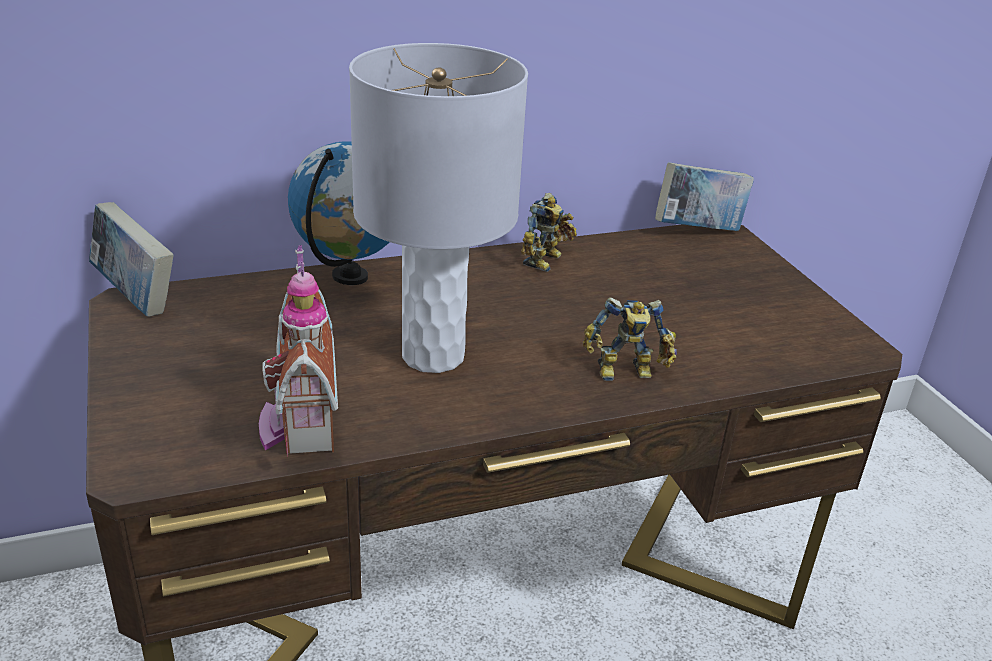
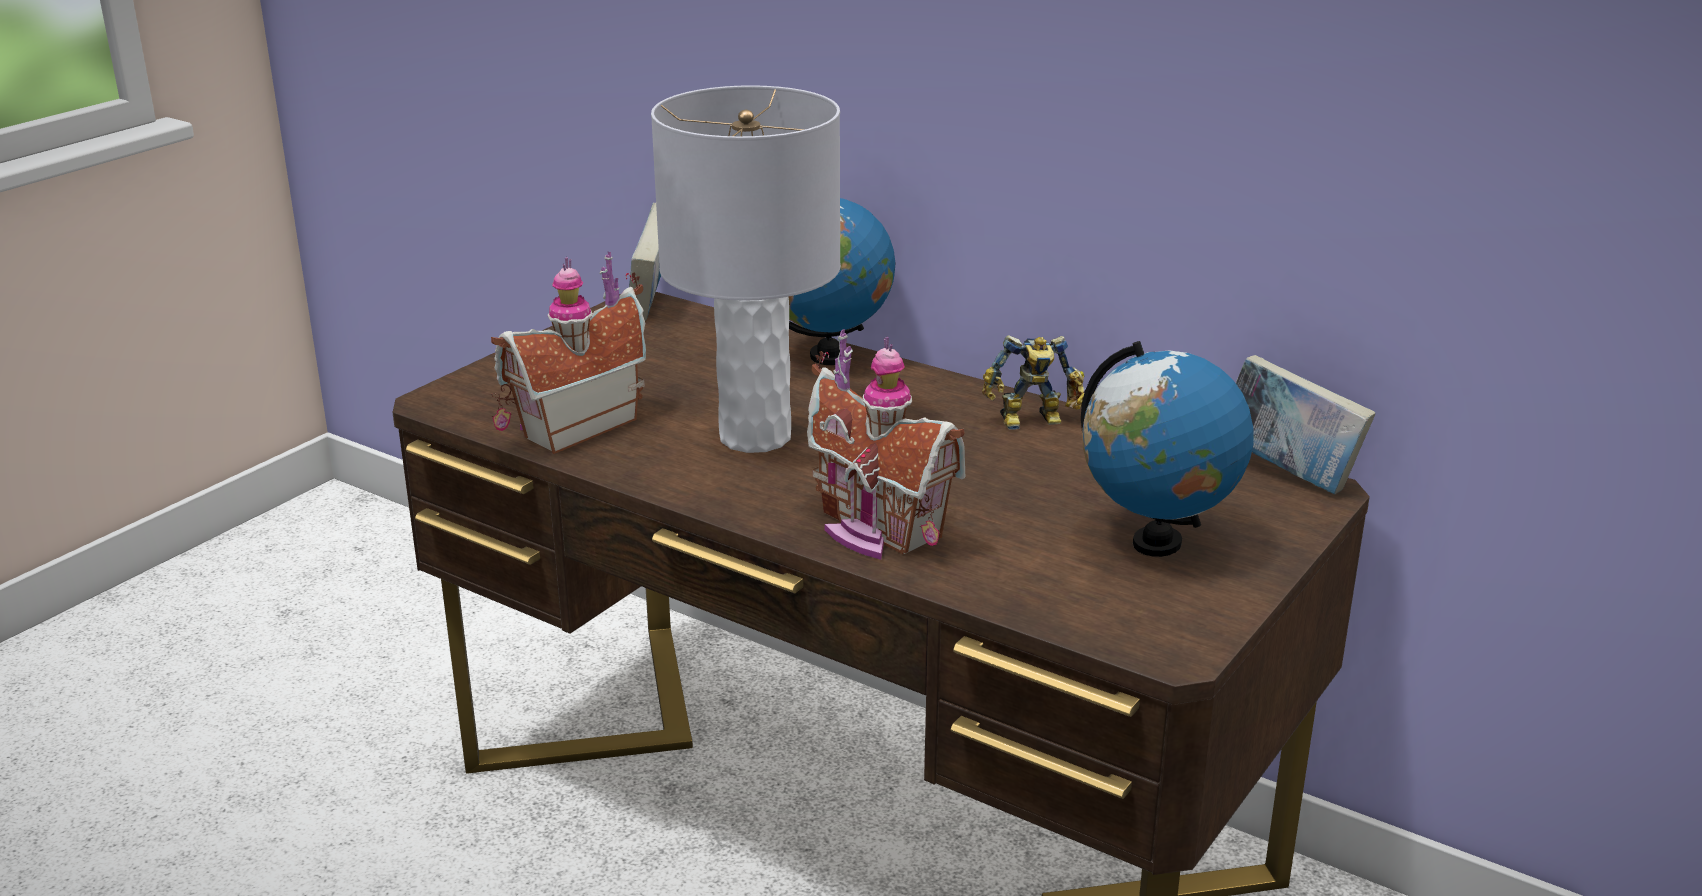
camera: 55 degrees right, 5 degrees down
(627, 373) = (875, 530): toy robot -> toy house
(739, 298) = (1156, 543): none -> globe

